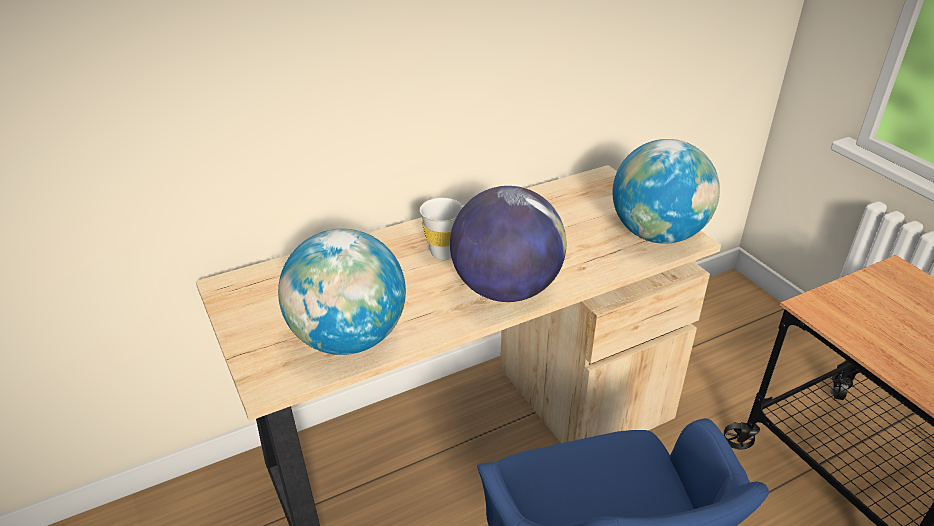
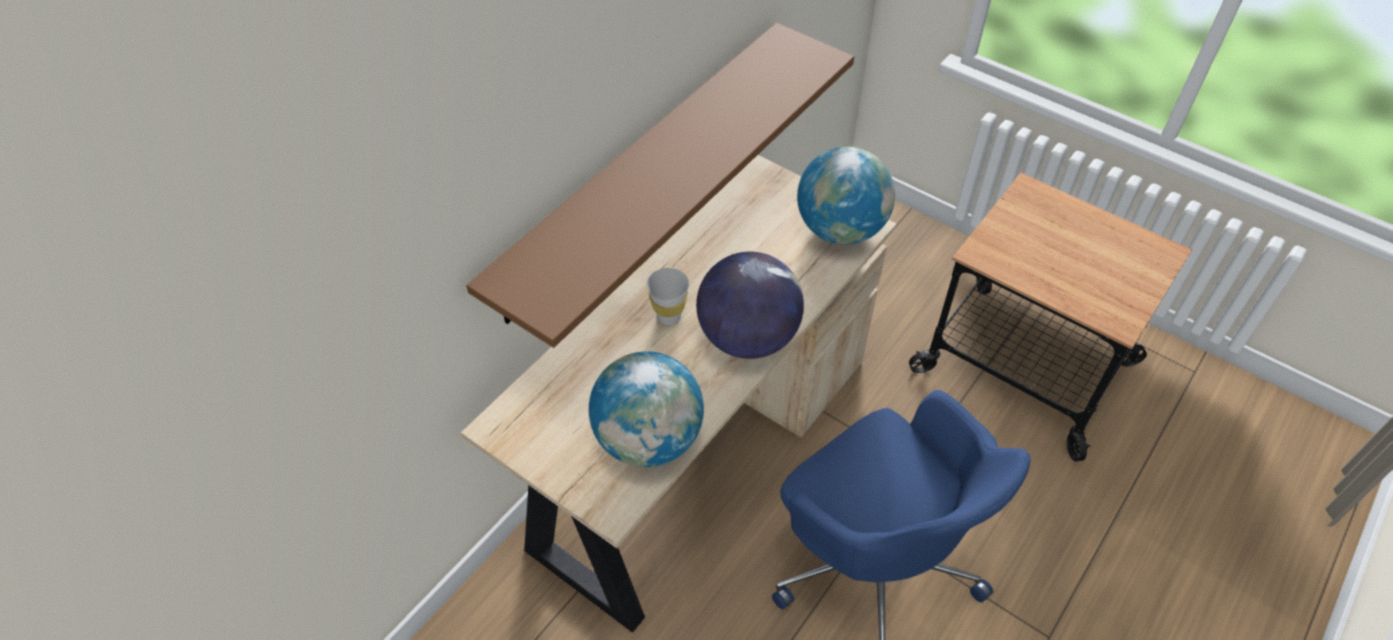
camera: 25 degrees left, 15 degrees up
(460, 106) = (641, 169): none -> brown shelf

